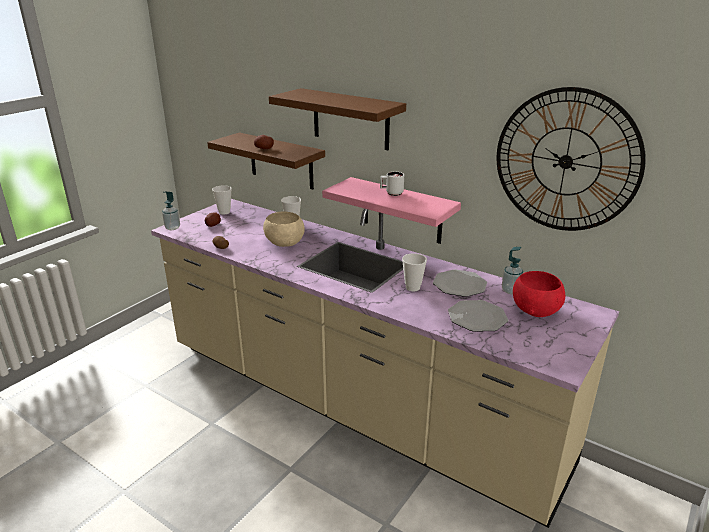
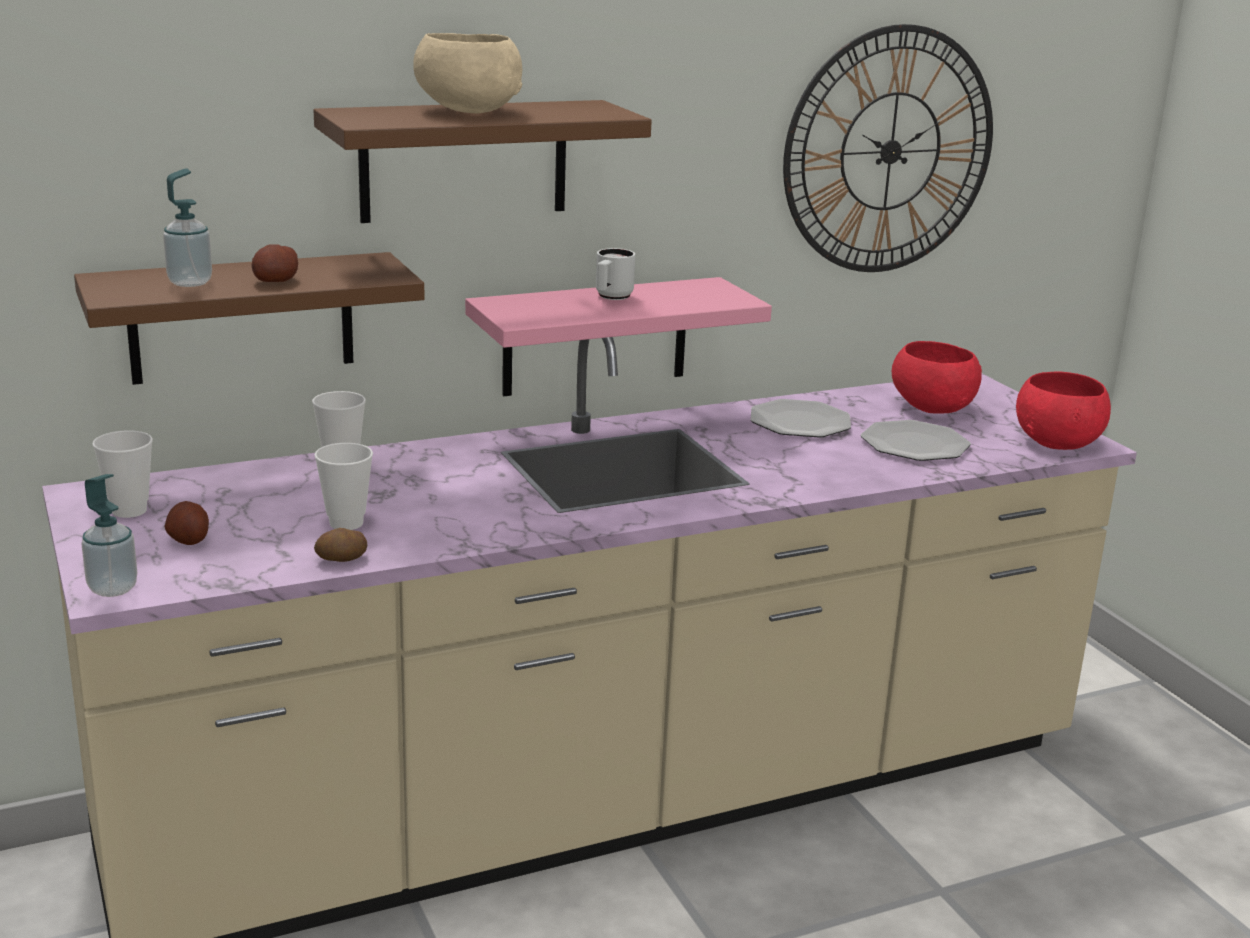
camera: 60 degrees left, 5 degrees down
(284, 243) = (428, 495): beige bowl -> beige bowl (467, 111)
(412, 287) = (770, 452): cup -> cup (346, 523)
(510, 291) = (858, 401): soap dispenser -> soap dispenser (190, 282)
(547, 356) = (1057, 442): none -> red bowl

